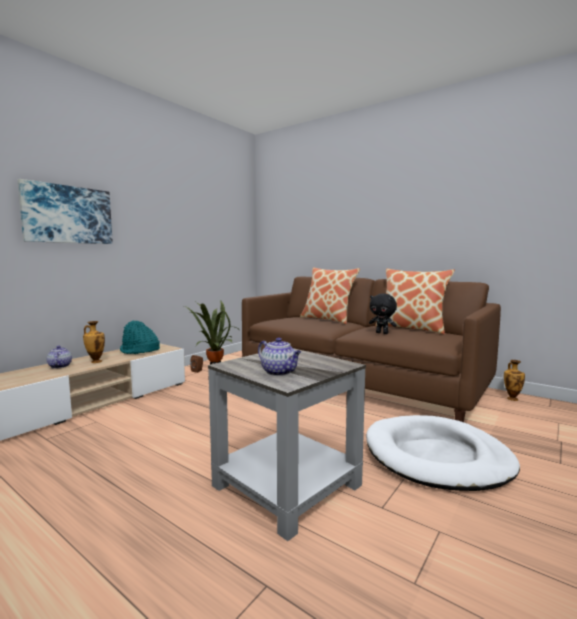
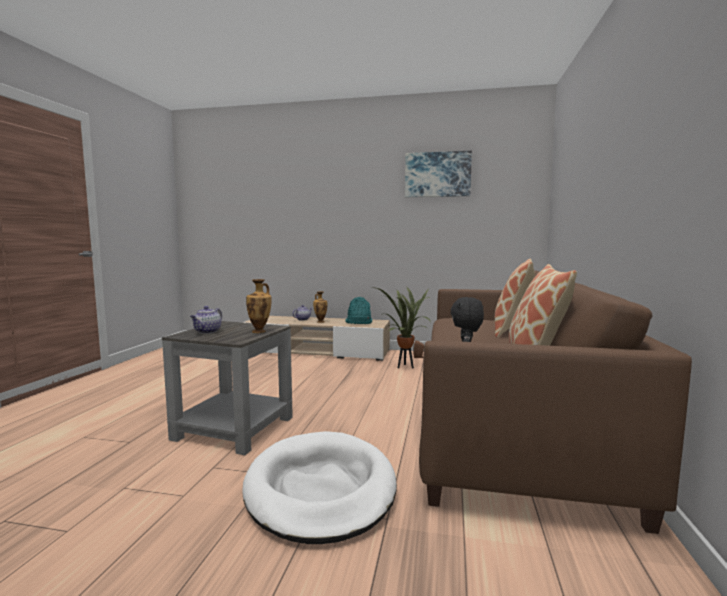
camera: 65 degrees right, 0 degrees up
(68, 214) = (326, 212): picture -> picture (437, 174)
(512, 398) = (648, 568): vase -> vase (260, 331)

